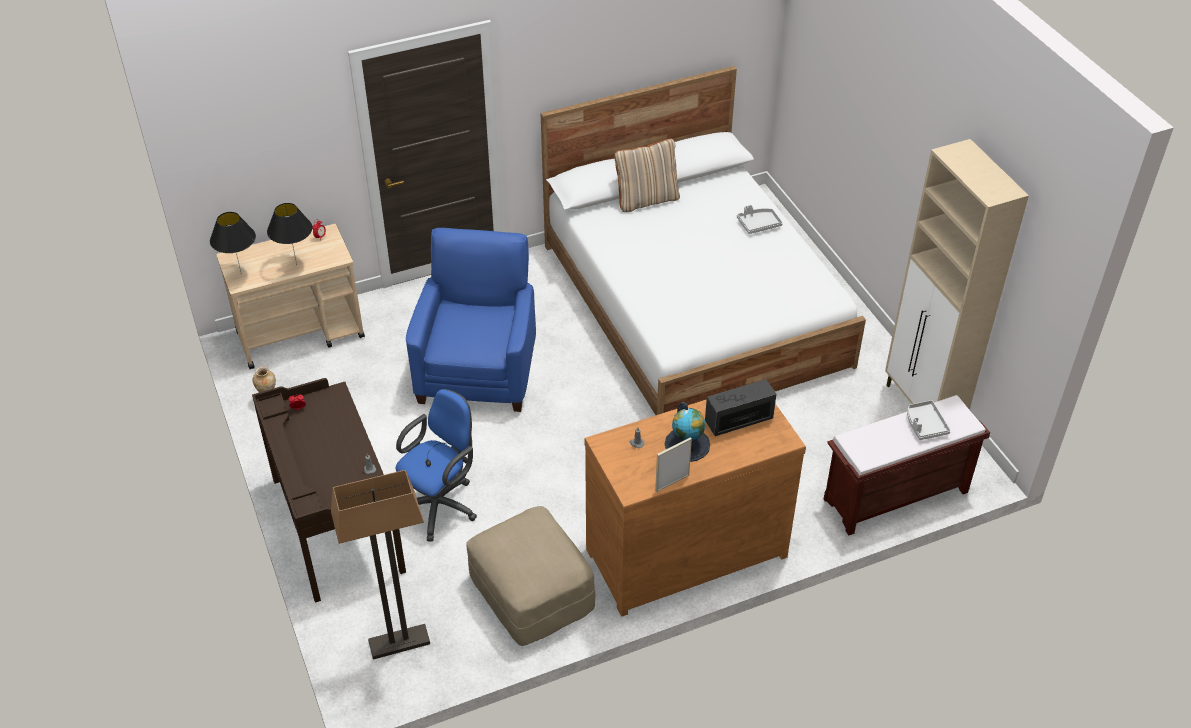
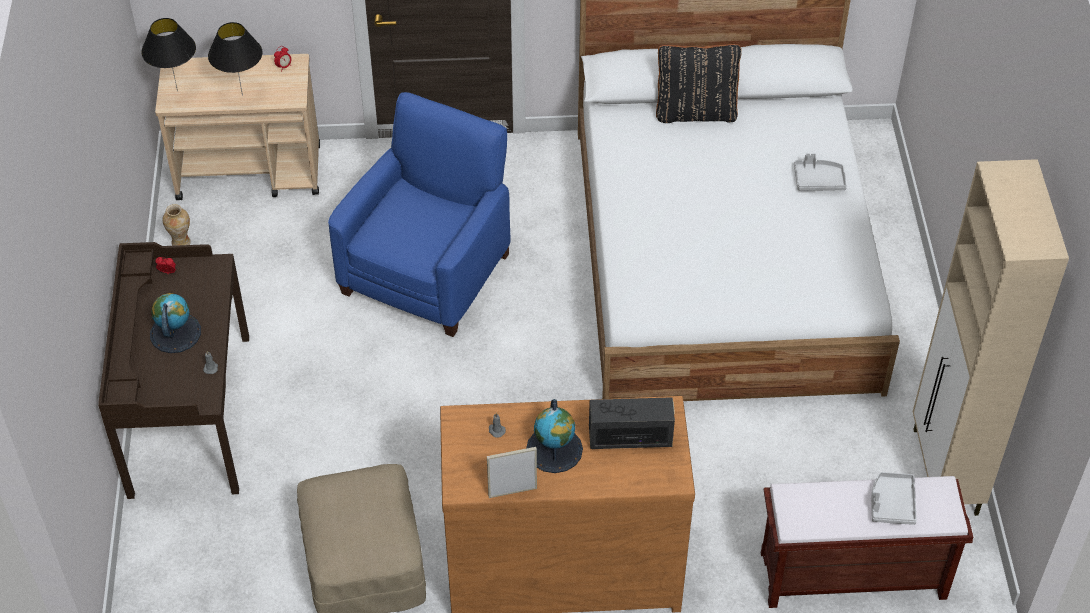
camera: 20 degrees right, 5 degrees up
(327, 451) = (175, 333): none -> globe
(399, 643) = (194, 575): floor lamp -> none
(441, 504) = (312, 424): blue office chair -> none
(646, 199) = (695, 112): beige pillow -> black pillow

